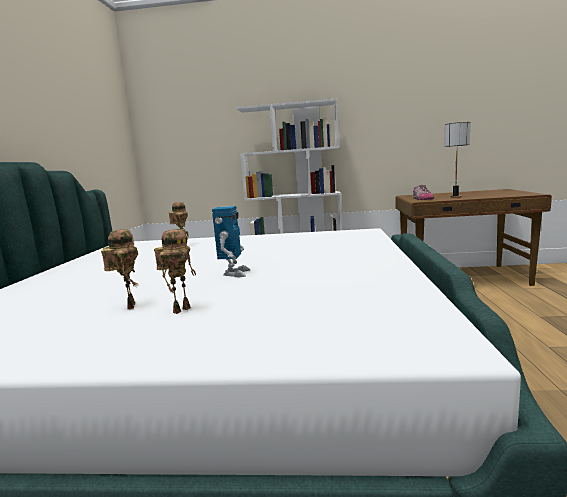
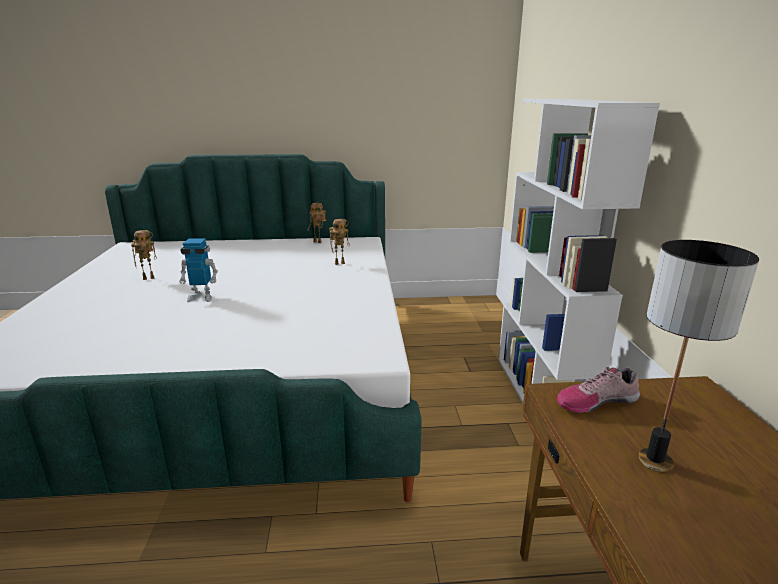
camera: 80 degrees right, 10 degrees up
(181, 309) = (124, 292): toy robot -> toy robot (318, 242)

